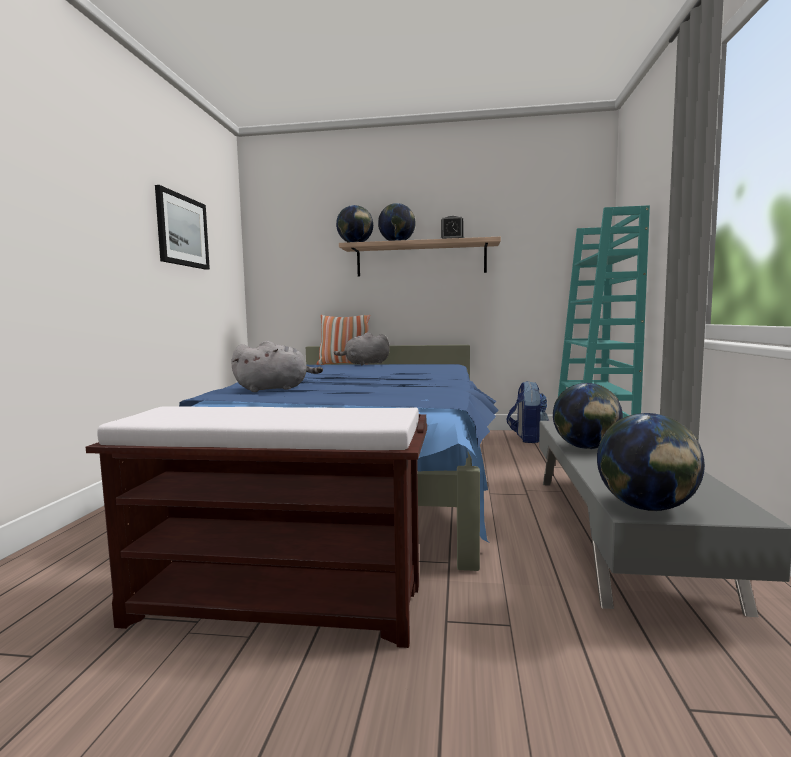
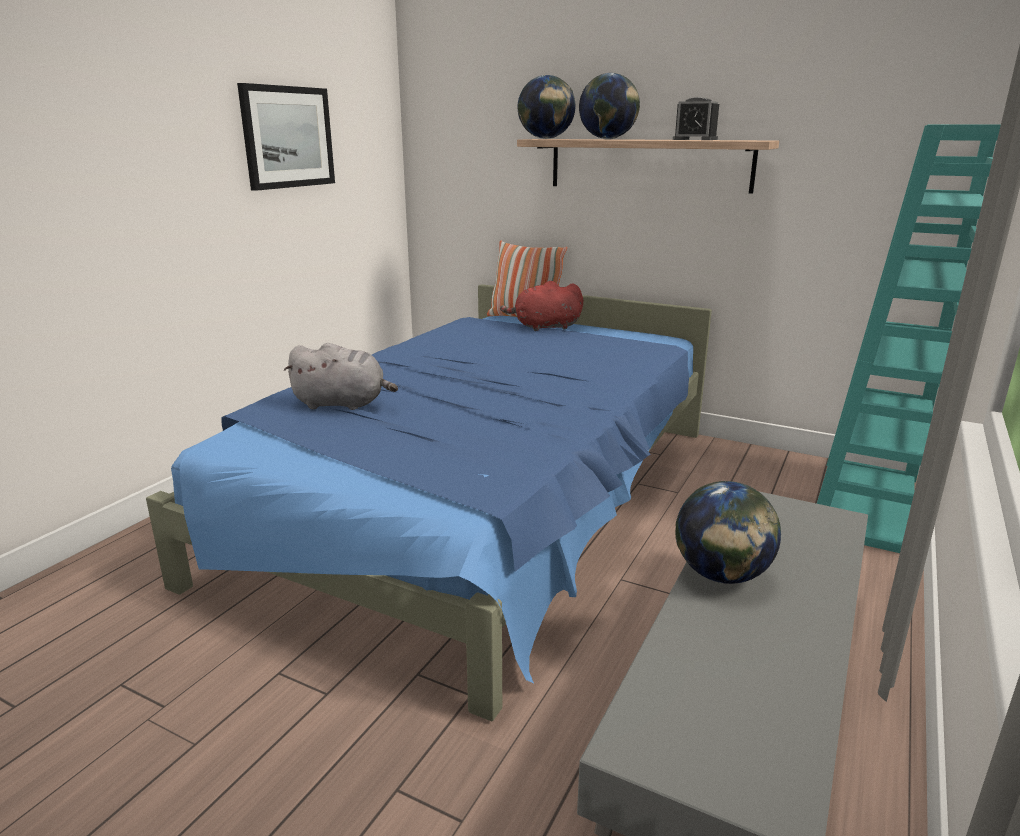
camera: 20 degrees right, 15 degrees up
(279, 604) = (250, 706): brown bench -> none
(365, 364) = (544, 327): grey plush toy -> red plush toy
(527, 438) = (772, 470): backpack -> none
(646, 508) = (653, 745): globe -> none

